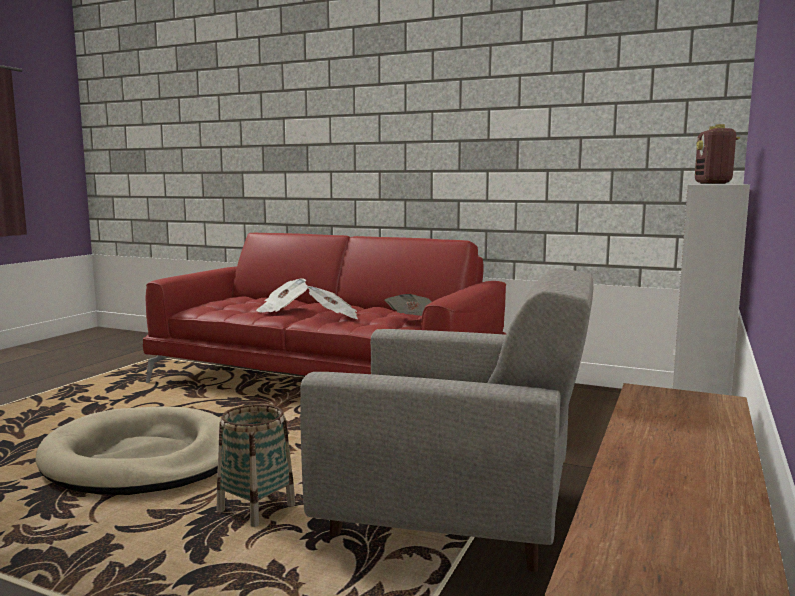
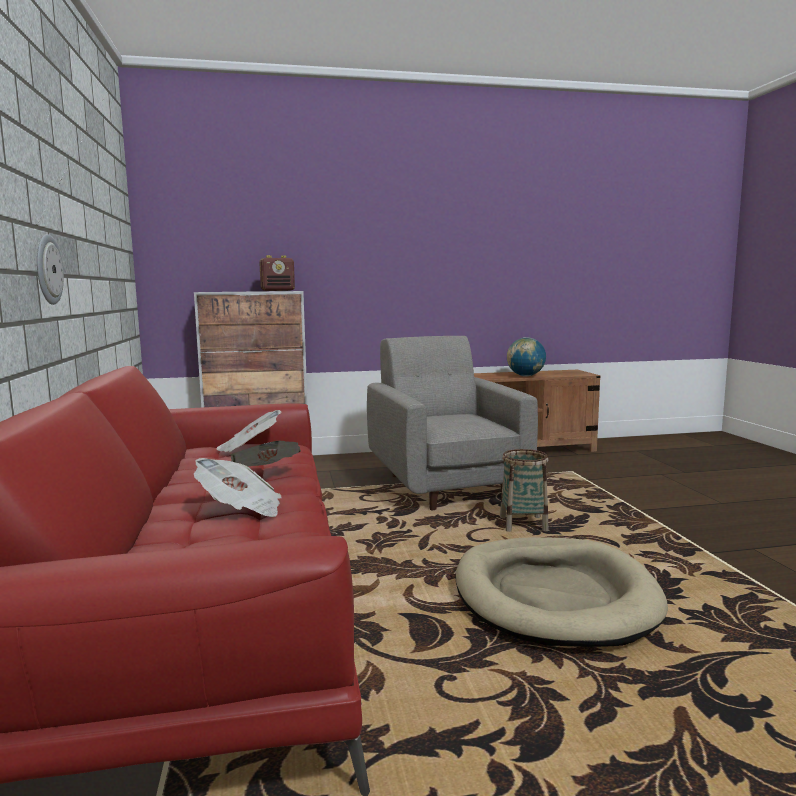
camera: 125 degrees left, 0 degrees up
(442, 168) = (47, 269): none -> wall clock
(625, 496) = (525, 376): none -> globe

